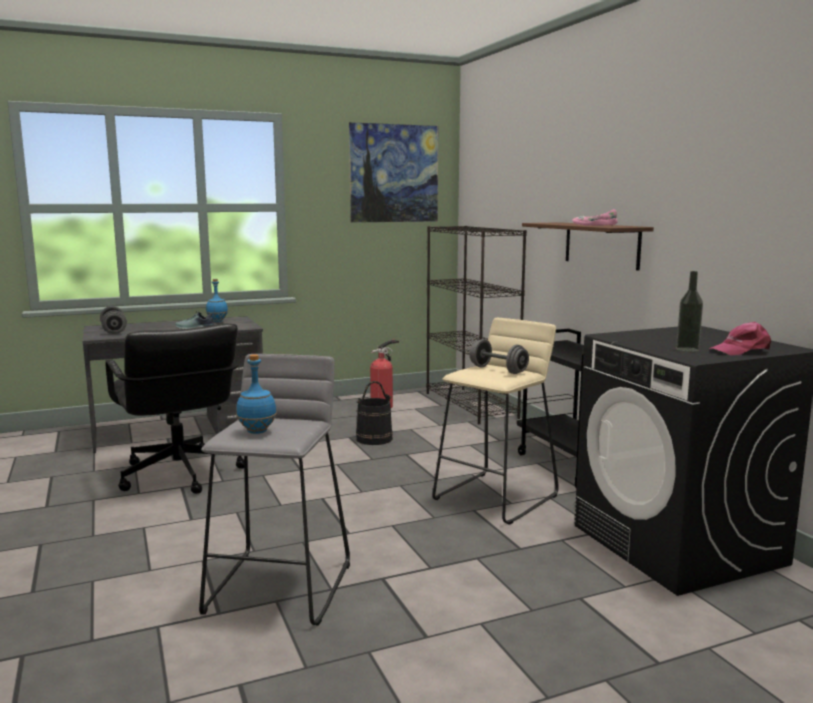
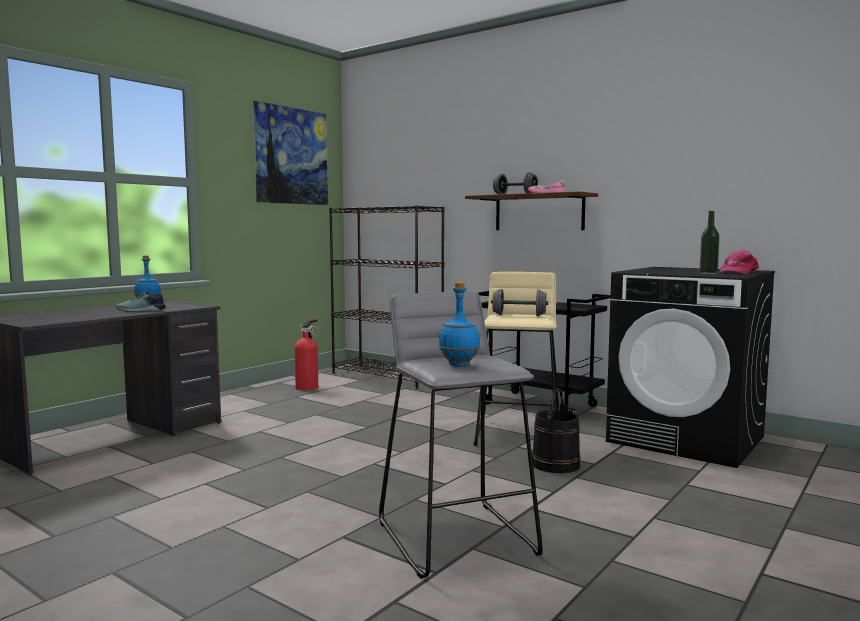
camera: 30 degrees left, 5 degrees down
(114, 331) = (37, 318): grey dumbbell -> grey dumbbell (515, 195)
(179, 474) = (183, 473): black office chair -> none
(374, 439) = (343, 412): black bucket -> black bucket (556, 464)

